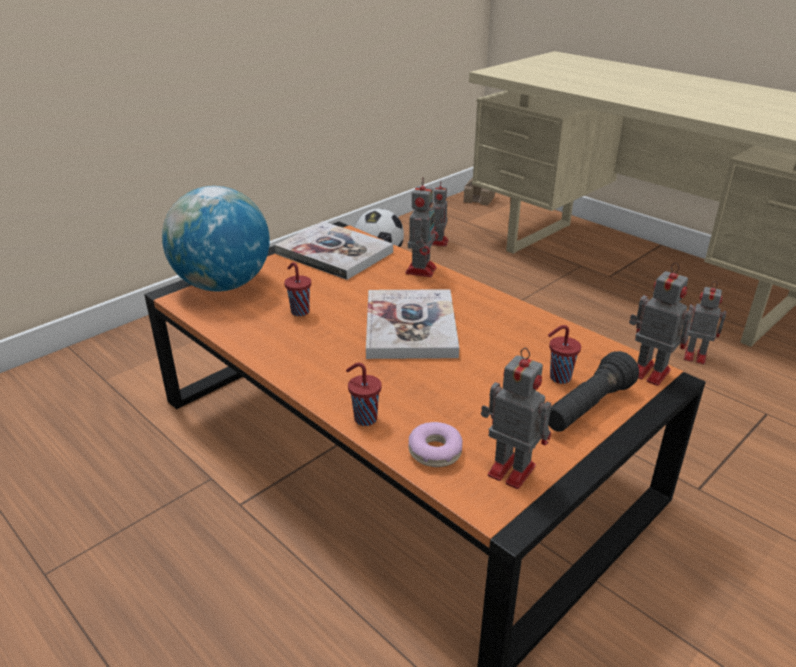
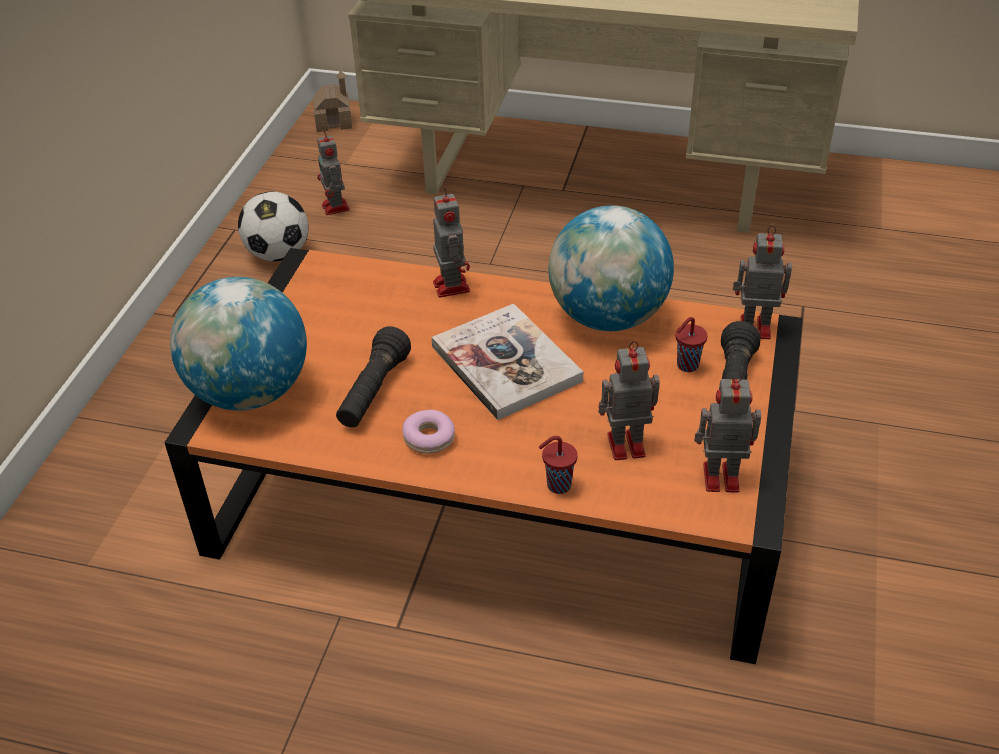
camera: 30 degrees left, 10 degrees up
(299, 311) = (373, 392): red cup -> black flashlight
(334, 253) = (333, 298): book -> none
(435, 451) = (646, 489): donut -> donut (429, 438)
(522, 324) = (608, 317): none -> globe
(693, 355) = (705, 264): toy robot -> toy robot (623, 445)

